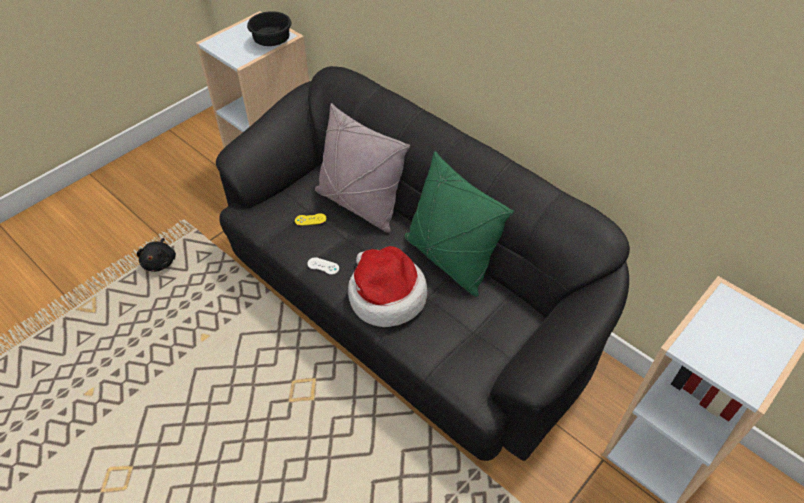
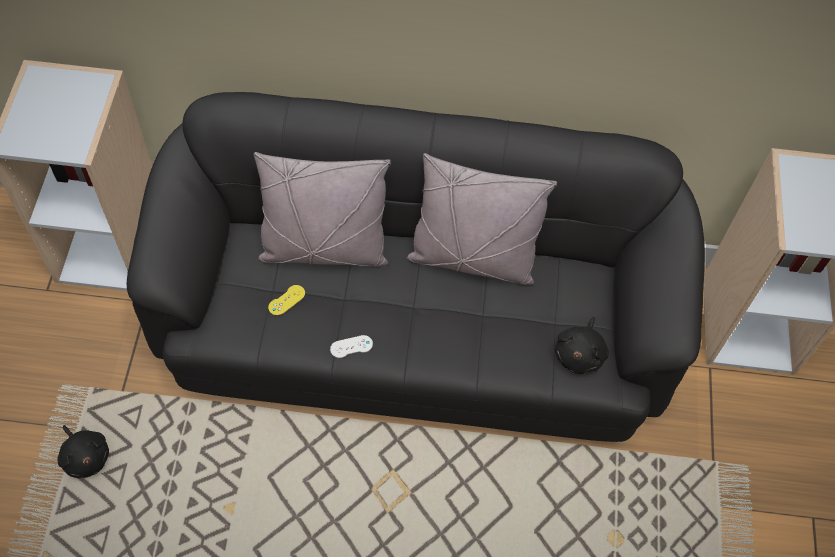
camera: 40 degrees left, 10 degrees up
(272, 40) = (89, 98): black bowl -> none
(385, 296) = (445, 339): hat -> none
(449, 260) = (472, 259): green pillow -> purple pillow
(472, 360) = (580, 354): none -> black plush toy

